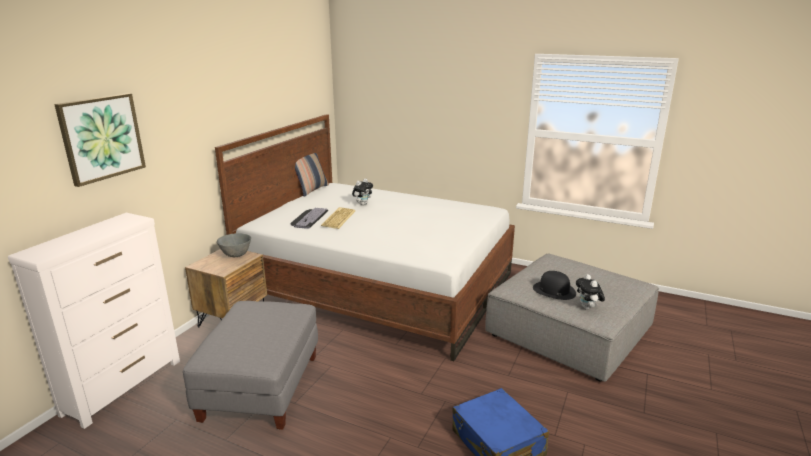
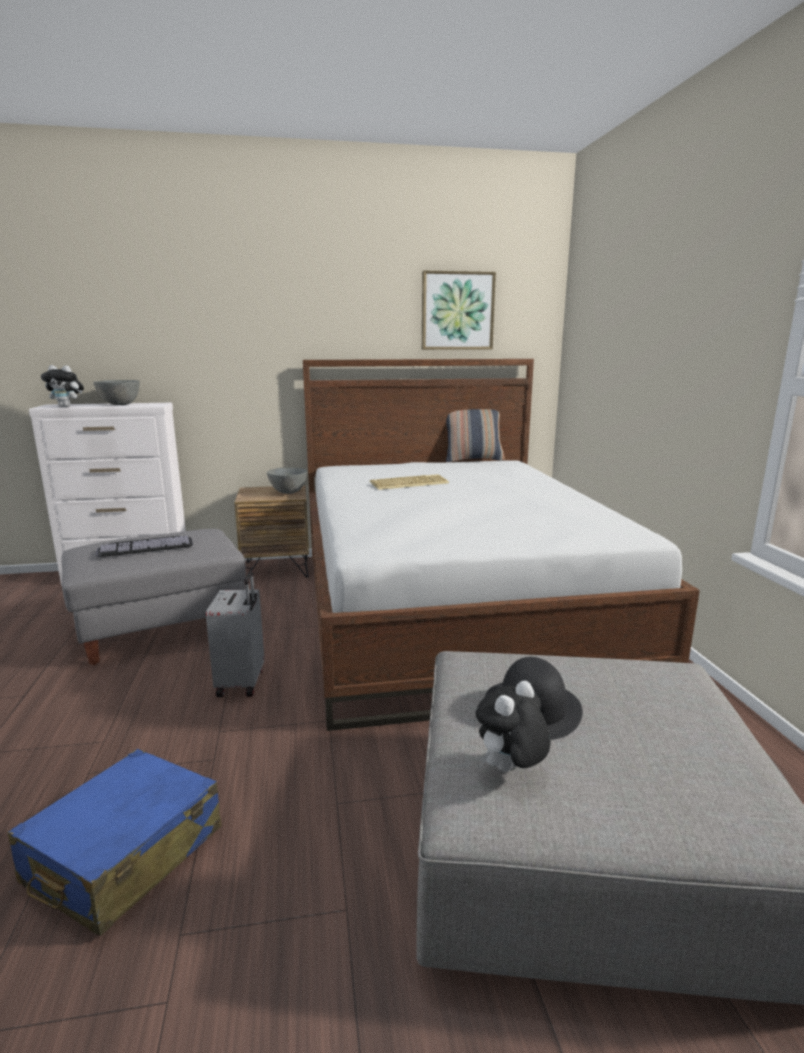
camera: 55 degrees right, 5 degrees down
(101, 138) = (155, 319): picture -> picture (457, 311)
(102, 229) = (120, 405): none -> grey bowl
(308, 218) = (386, 475): keyboard -> keyboard (146, 545)
(363, 204) = (478, 481): plush toy -> plush toy (67, 406)
(379, 374) = (242, 683): none -> grey suitcase

